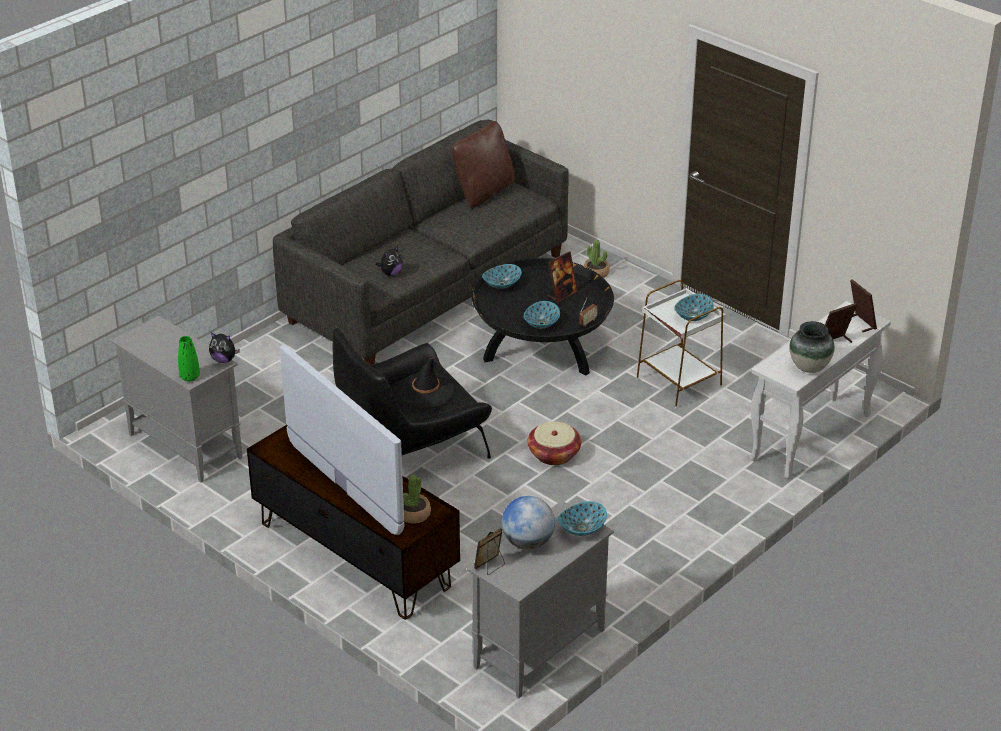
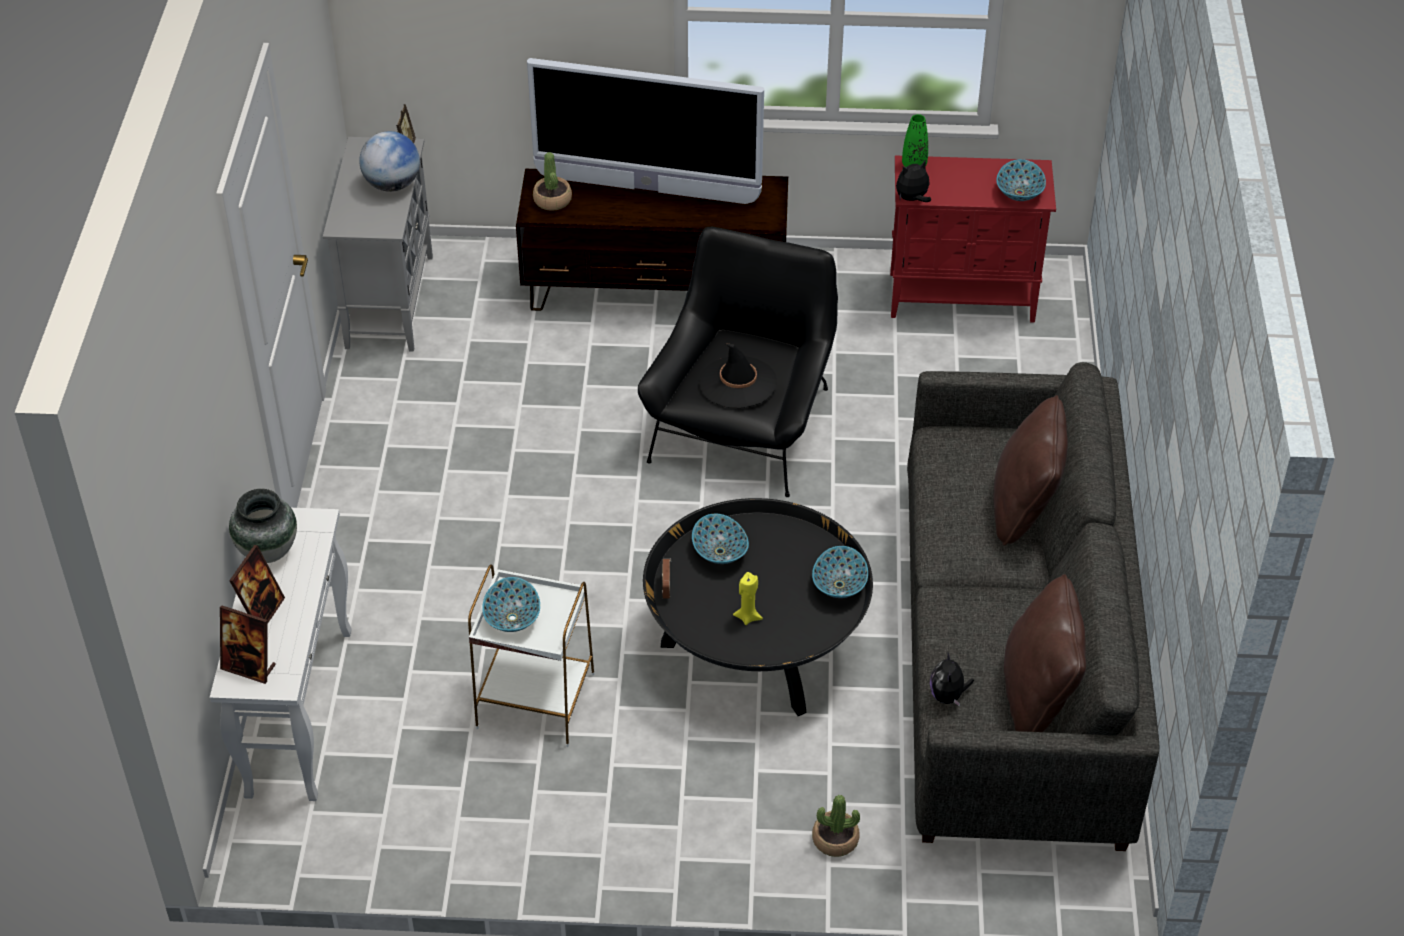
camera: 140 degrees right, 10 degrees up
(184, 445) = (963, 297): grey cabinet -> red cabinet
(381, 251) = (1024, 508): none -> brown pillow
(391, 273) = (961, 478): plush toy -> plush toy (948, 696)
(554, 454) = (583, 506): basket -> none
(562, 294) = (747, 617): picture frame -> yellow candle
(581, 528) = (355, 221): bowl -> bowl (1020, 193)

